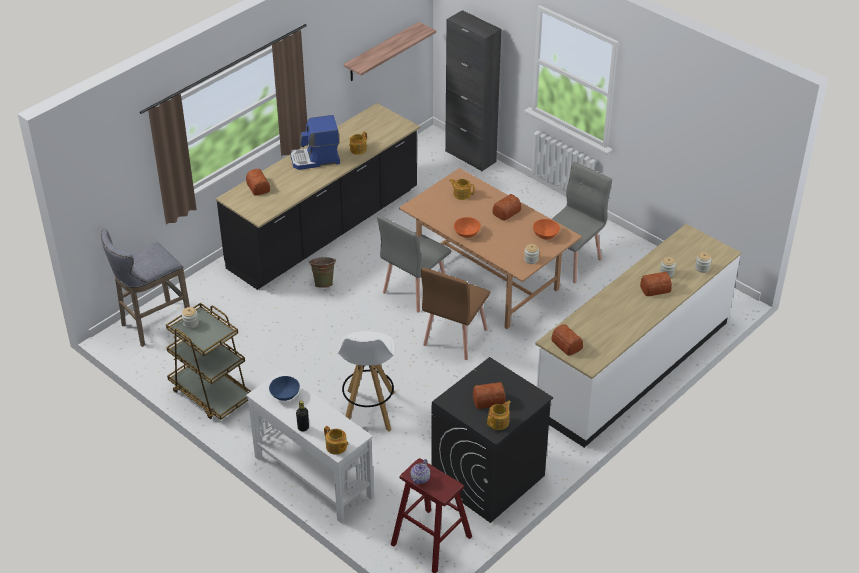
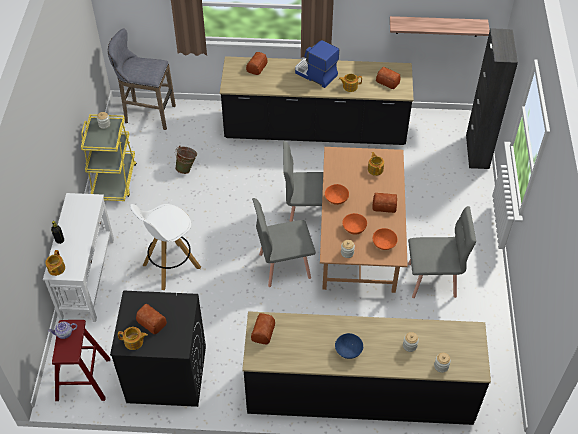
camera: 50 degrees right, 10 degrees up
(211, 394) = (114, 180): brown cart -> yellow cart
(285, 395) = (82, 211): blue bowl -> blue bowl (348, 351)
(324, 282) = (265, 164): green bucket -> green bucket (187, 168)
(454, 337) = (284, 265): brown chair -> grey chair
(510, 241) = (354, 228): none -> orange bowl
(632, 367) = (359, 391): white counter -> black counter
(654, 288) = (382, 348): bread -> bread (387, 81)

